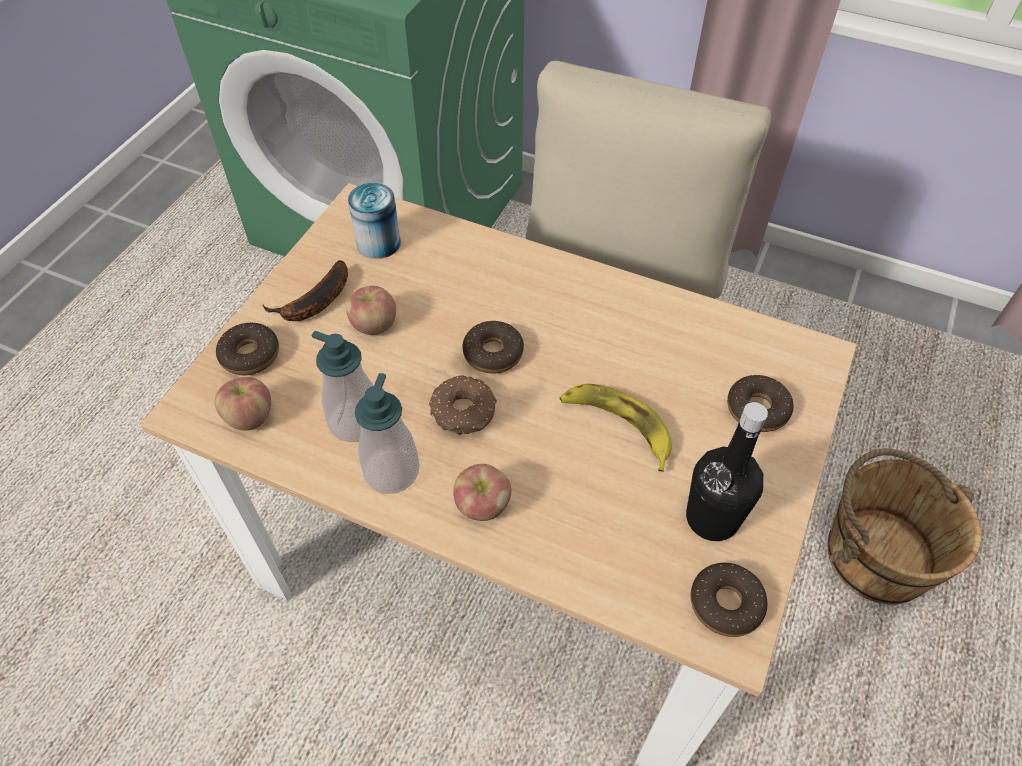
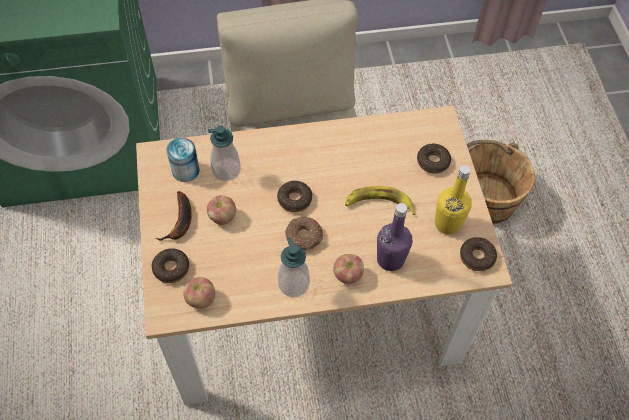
camera: 35 degrees left, 5 degrees up
(355, 421) = (256, 271): soap dispenser -> soap dispenser (226, 170)
(570, 520) = (390, 259): none -> purple bottle
(712, 518) = (447, 223): black bottle -> yellow bottle

